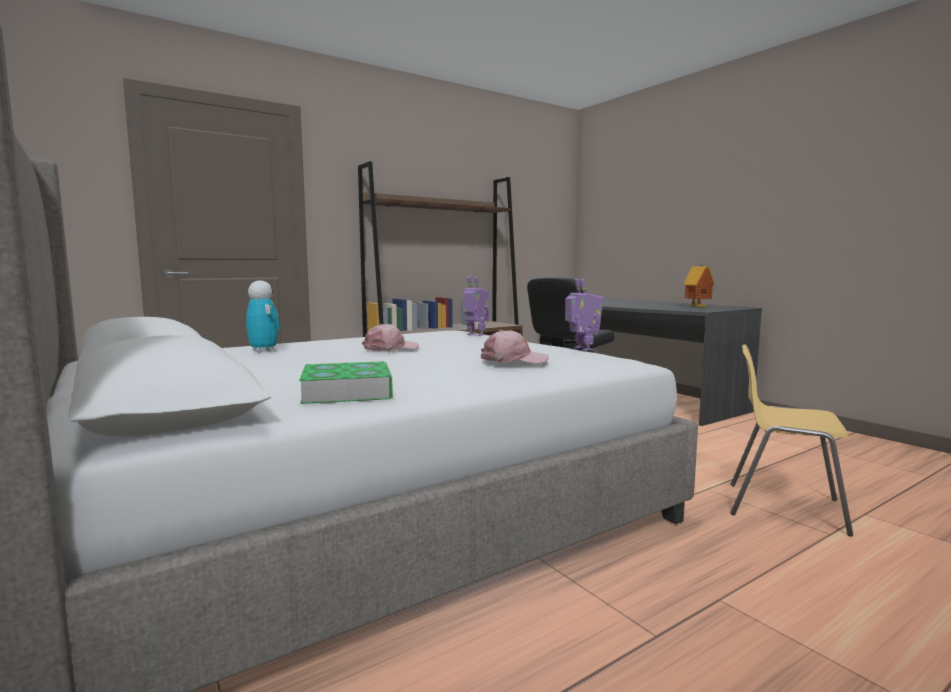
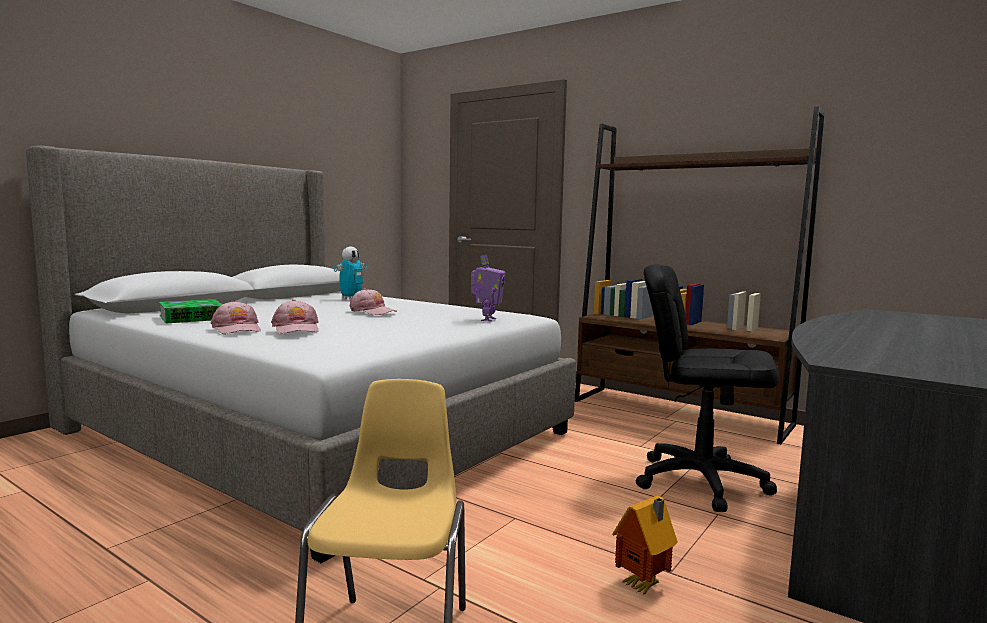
camera: 70 degrees right, 0 degrees up
(476, 376) = (237, 329): none -> pink cap
(582, 349) = (403, 344): toy robot -> none
(698, 307) = (916, 362): toy house -> toy house (644, 587)

